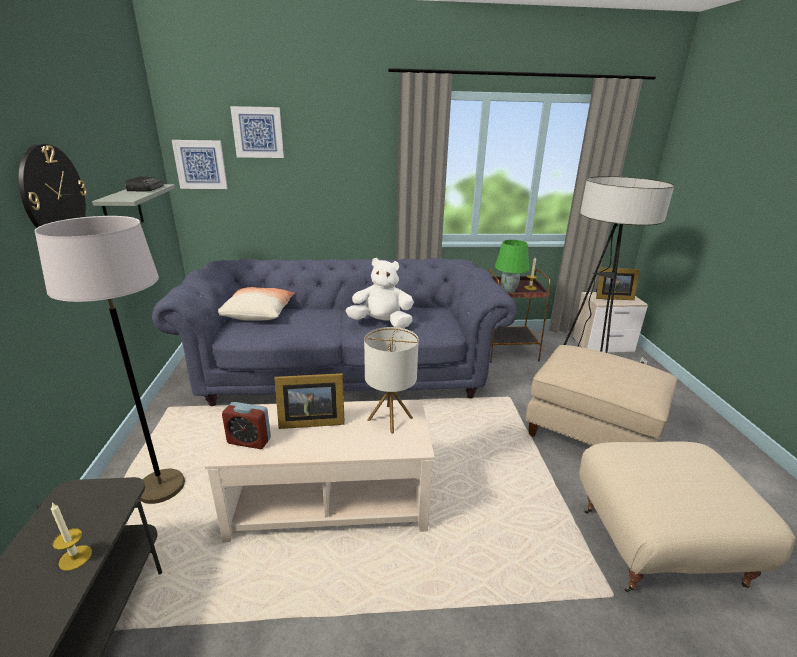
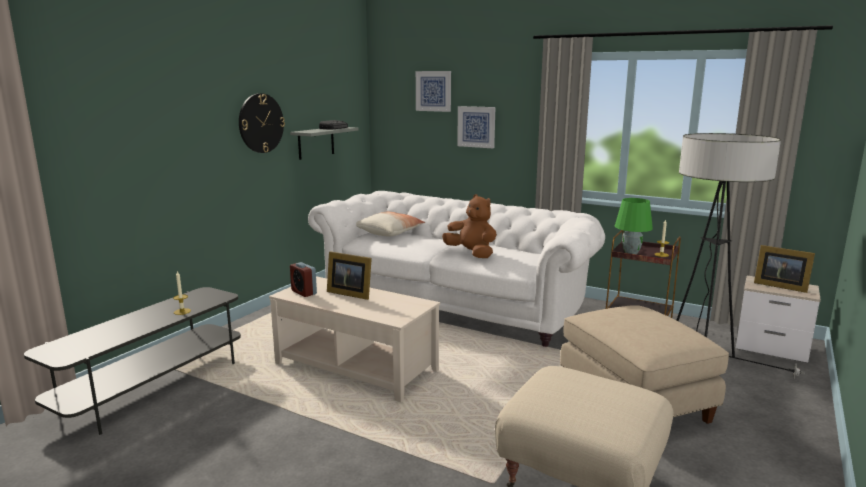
camera: 35 degrees right, 10 degrees down
(161, 487) = (270, 330): grey floor lamp -> none
(200, 164) = (392, 116): picture -> picture (476, 127)
(345, 372) = (456, 304): blue sofa -> white sofa
(381, 323) = (471, 254): white plush toy -> brown plush toy
(390, 419) = (401, 305): table lamp -> none

